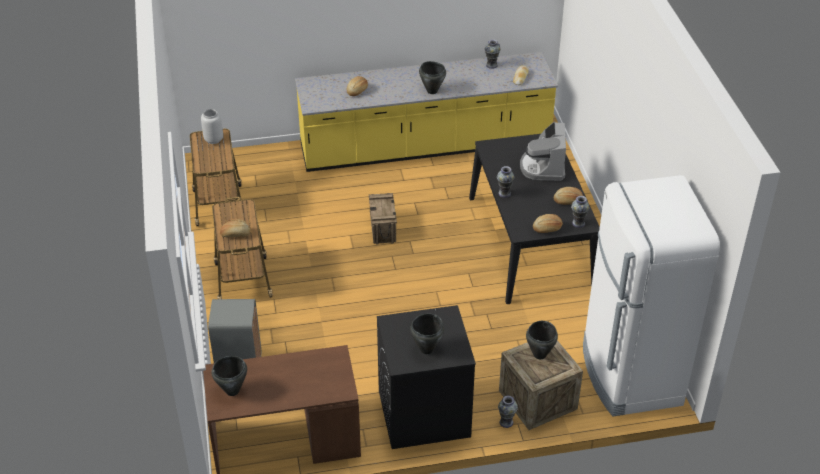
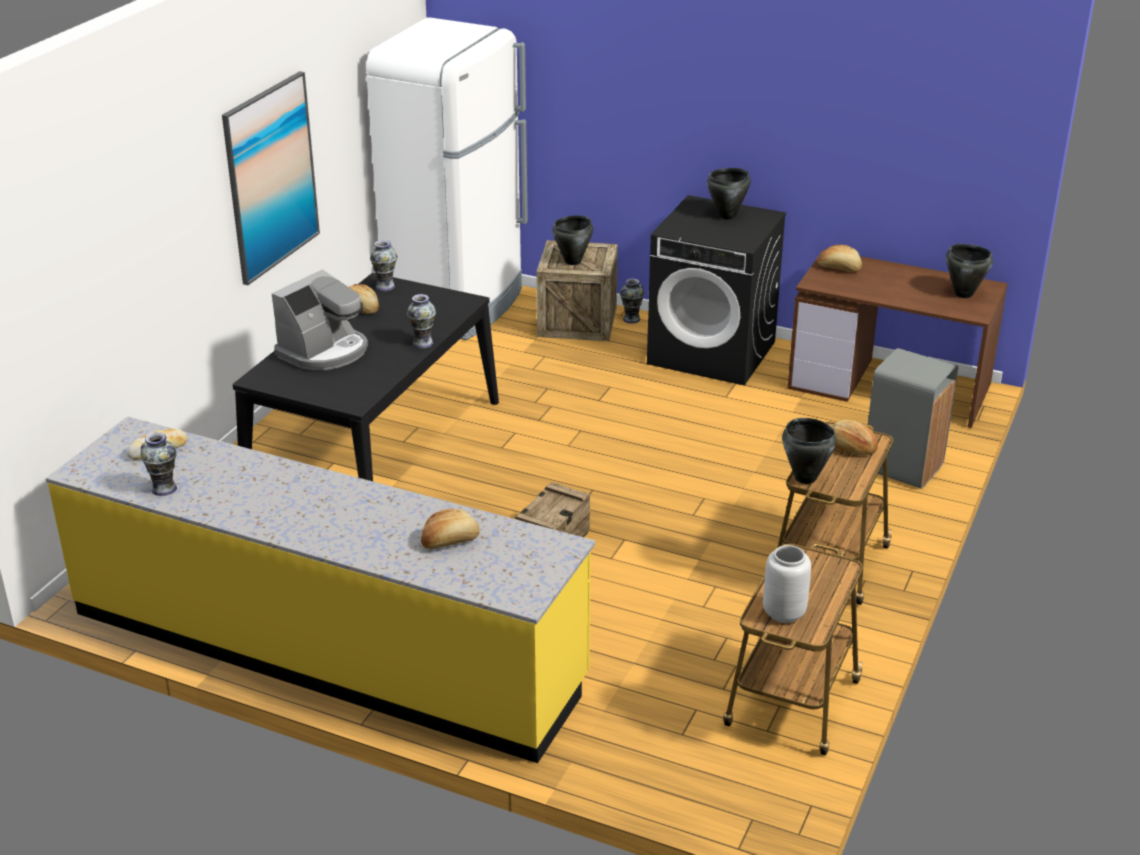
camera: 145 degrees left, 10 degrees down
(432, 91) = (327, 487): black cooking pot -> black cooking pot (805, 478)
(547, 228) = (429, 294): bread -> bread (839, 268)
(639, 136) = (271, 177): none -> picture

